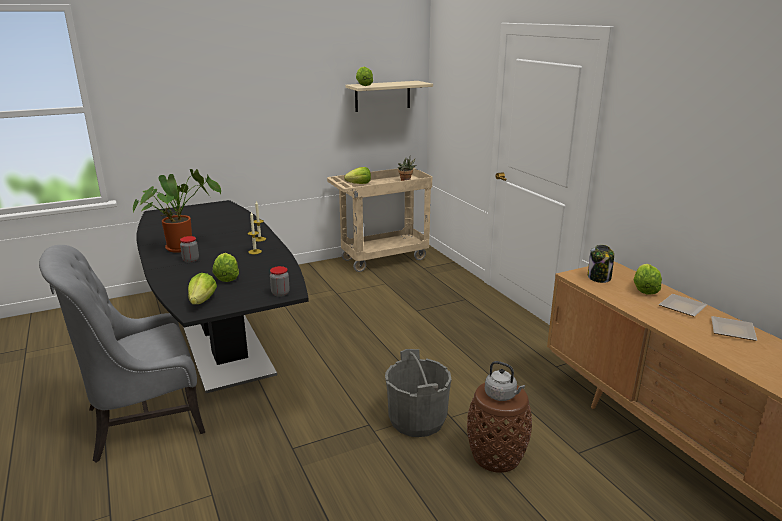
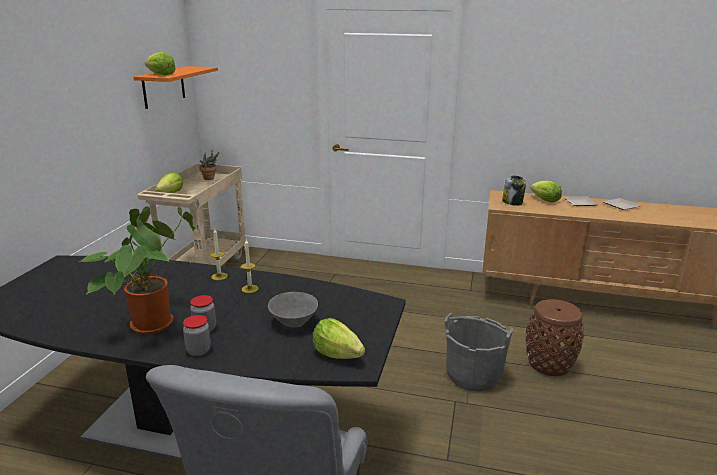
camera: 50 degrees left, 0 degrees up
(227, 277) = (294, 323): lettuce -> grey bowl
(280, 293) = (379, 308): jar -> jar (198, 350)
(382, 96) = (164, 87): beige shelf -> orange shelf
(502, 395) = (560, 309): grey kettle -> none

